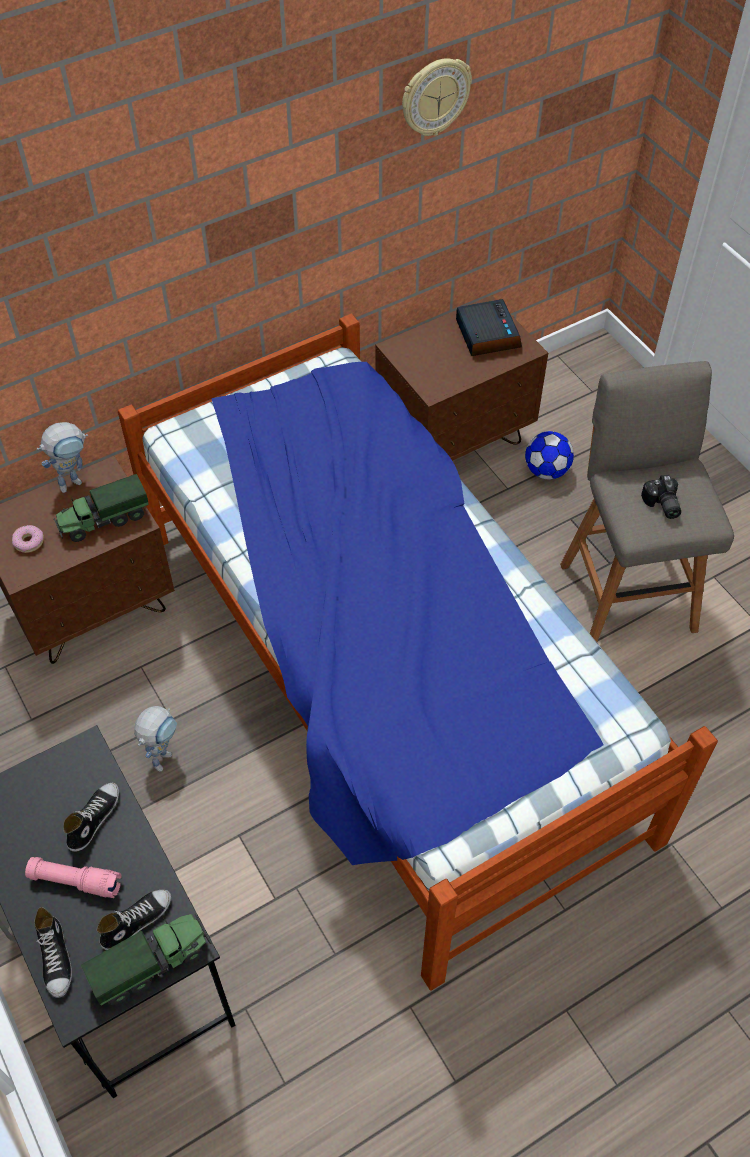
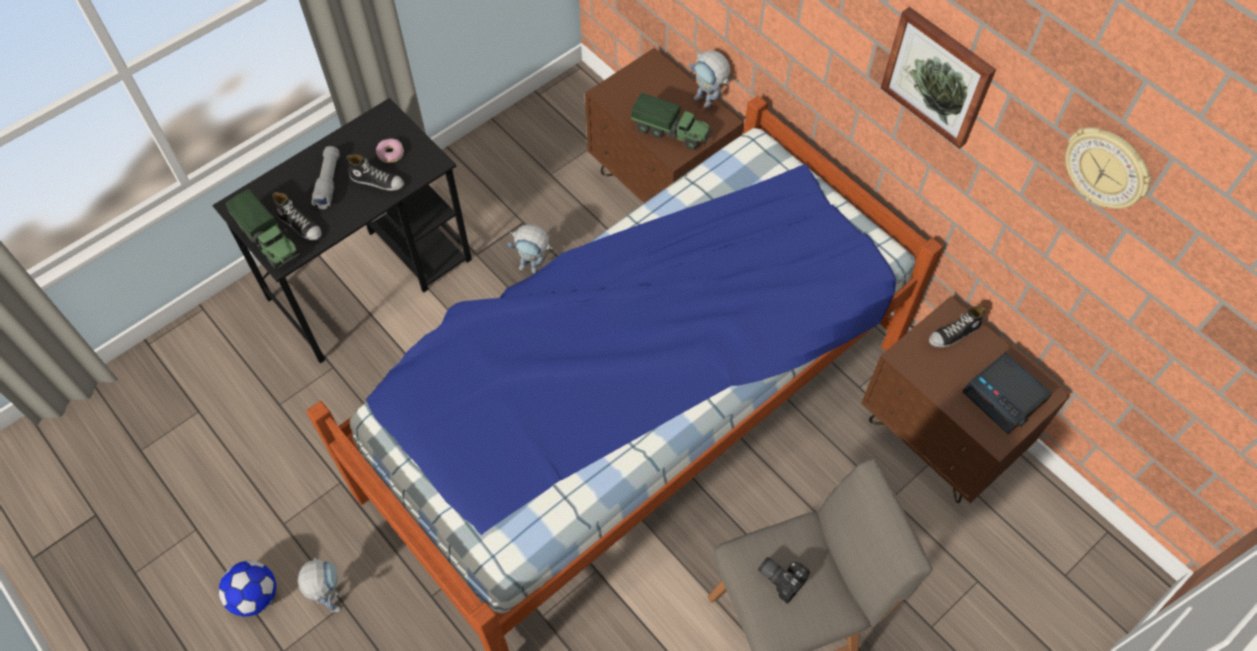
camera: 80 degrees right, 5 degrees up
(29, 542) = (638, 90): donut -> donut (391, 153)
(56, 958) = (272, 186): shoe -> shoe (954, 334)
(75, 881) = (328, 182): pink flashlight -> grey flashlight
(103, 520) = (671, 132): toy truck -> toy truck turned 150 degrees clockwise
(276, 184) = (938, 76): none -> picture
(487, 334) = (1005, 397): alarm clock -> alarm clock turned 75 degrees clockwise
(546, 471) = (928, 535): football -> football (255, 596)
(556, 1024) = (331, 597): none -> toy robot
(661, 505) = (782, 577): camera -> camera turned 60 degrees clockwise

